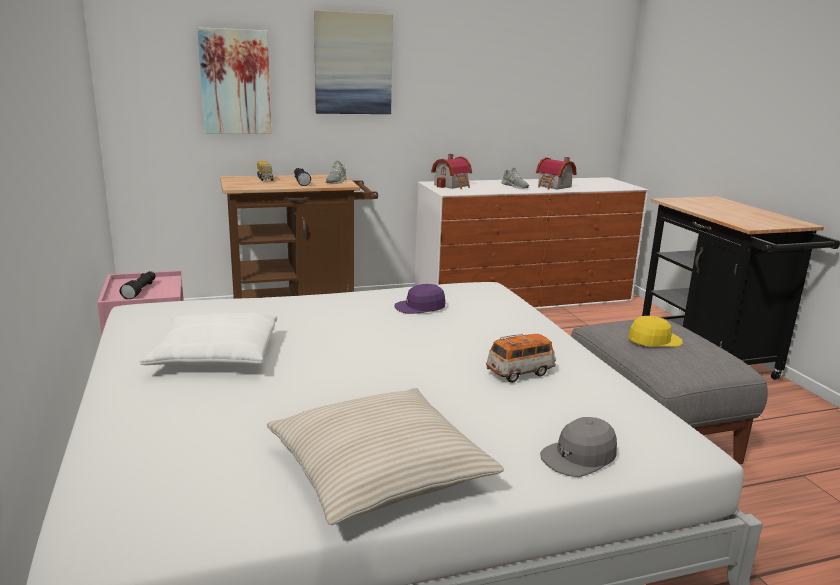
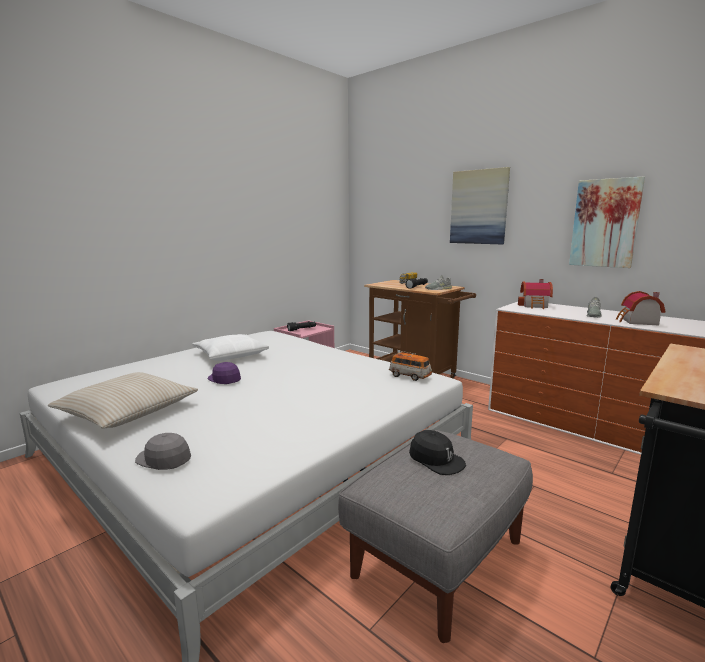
camera: 60 degrees right, 5 degrees down
(235, 82) = (408, 222): picture -> picture (605, 223)
(420, 307) = (359, 372): purple cap -> purple cap (224, 379)
(520, 373) = (281, 418): toy car -> toy car (410, 376)
(654, 340) = (436, 460): yellow cap -> black cap

